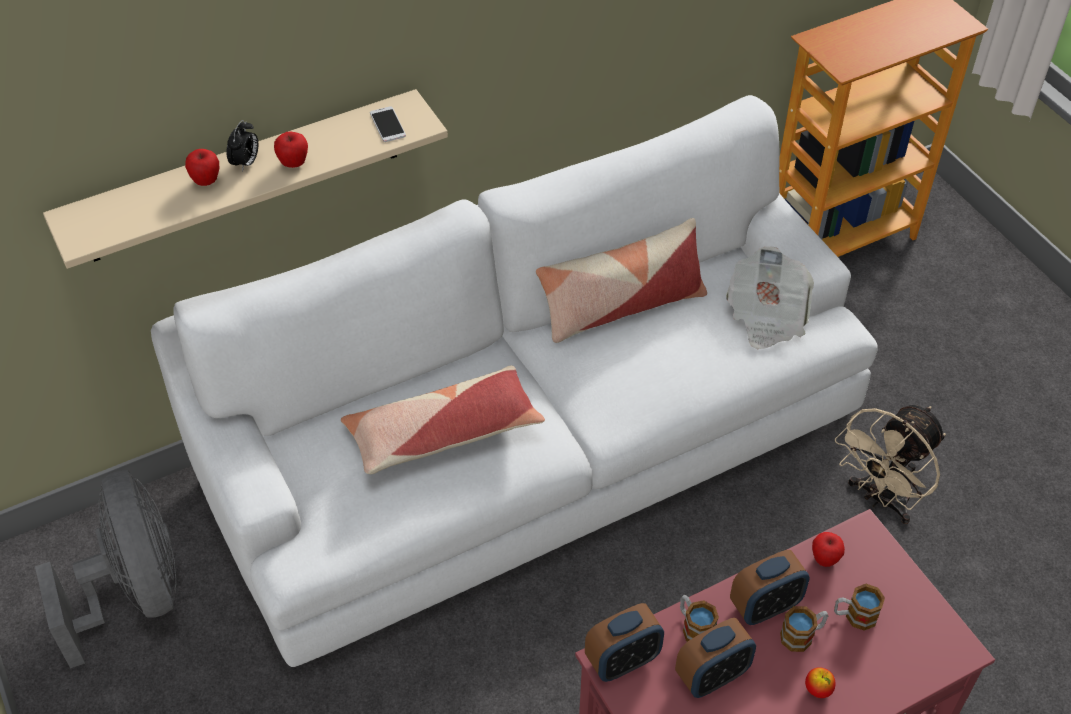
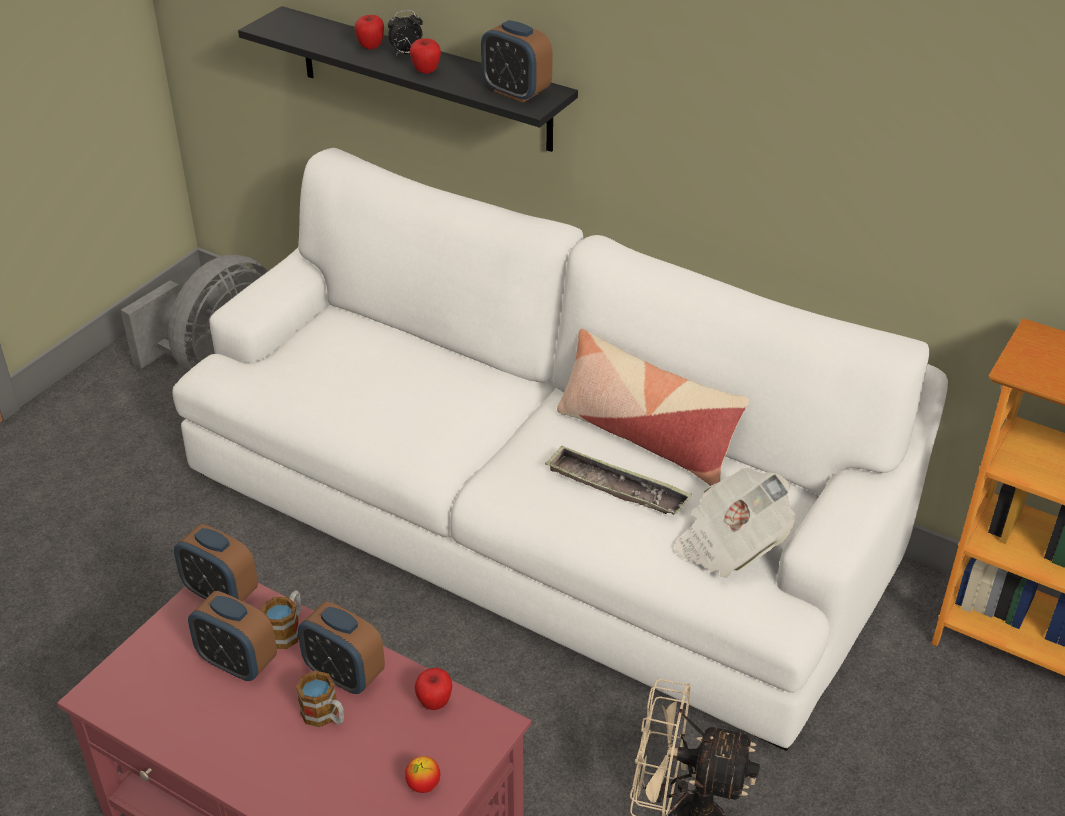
camera: 60 degrees right, 10 degrees down
(243, 177) = (423, 79): beige shelf -> black shelf
(387, 125) = (516, 92): phone -> alarm clock
(442, 433) = (398, 388): pillow -> none
(667, 350) = (616, 488): none -> tray
(818, 690) = (264, 751): apple -> apple (423, 785)
(854, 616) = (375, 751): mug -> none

